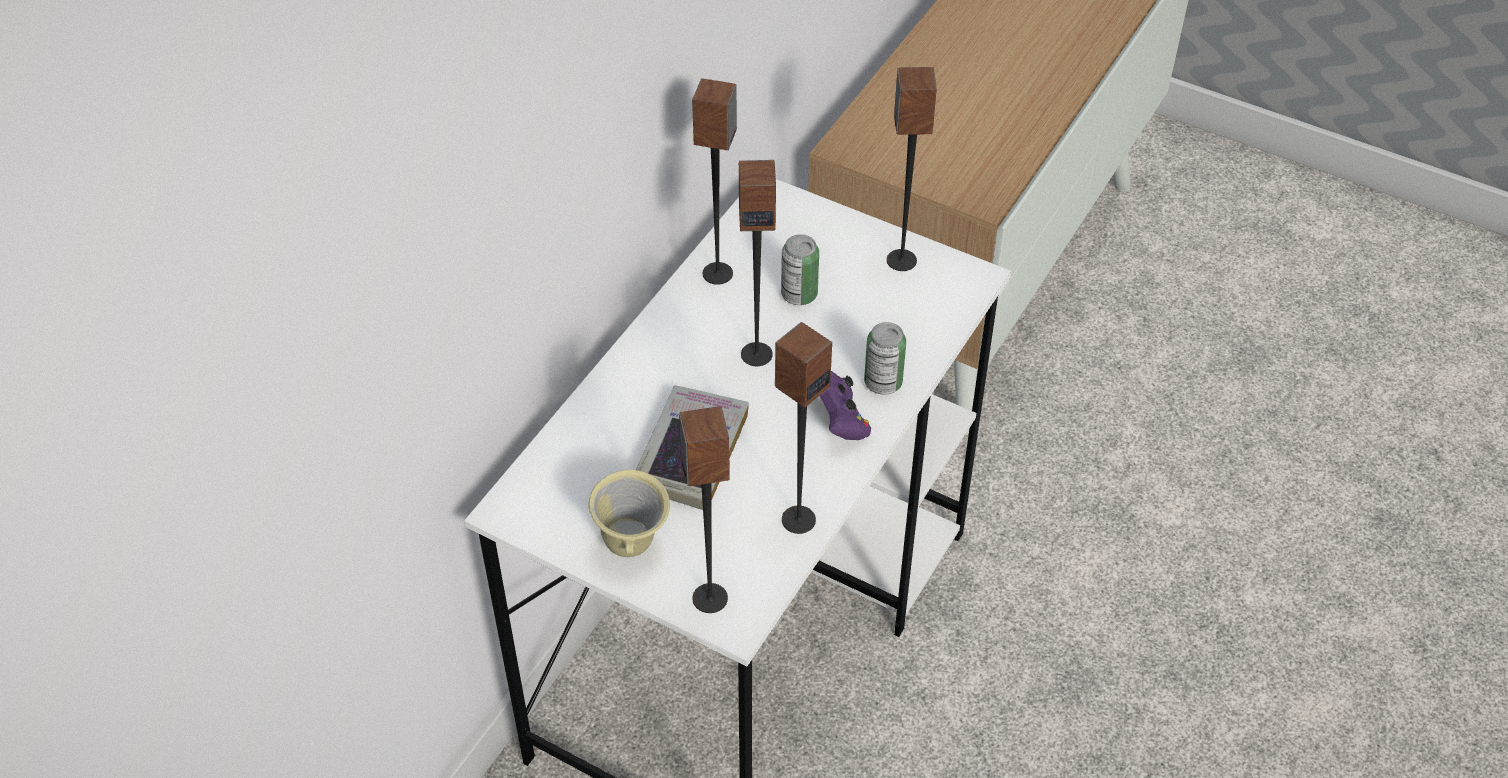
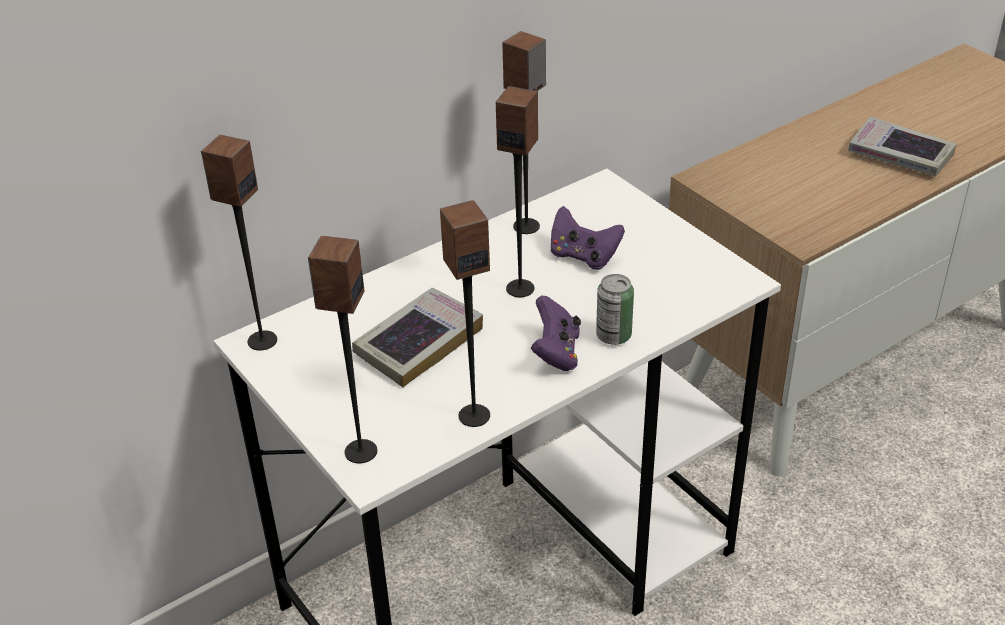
camera: 25 degrees right, 10 degrees down
(633, 548) = (326, 396): beige mug -> none
(799, 294) = (583, 256): can -> purple game controller
(900, 260) = (686, 253): speaker -> speaker (261, 340)
(1029, 62) = (900, 155): none -> book

